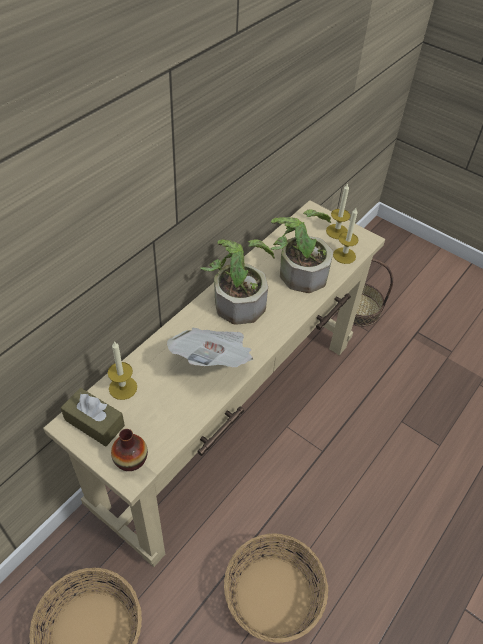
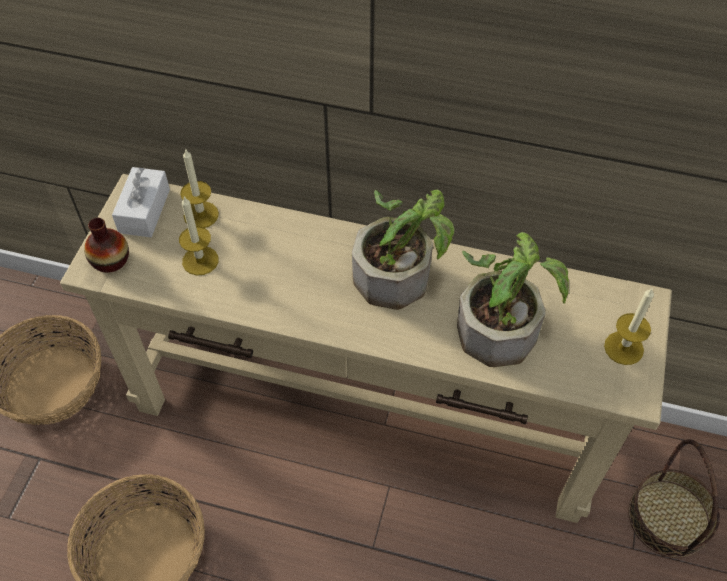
camera: 70 degrees right, 5 degrees up
(94, 423) = (144, 211): brown tissue box -> white tissue box
(213, 360) = (283, 283): newspaper -> none
(344, 255) = (575, 374): candle -> candle (200, 260)

